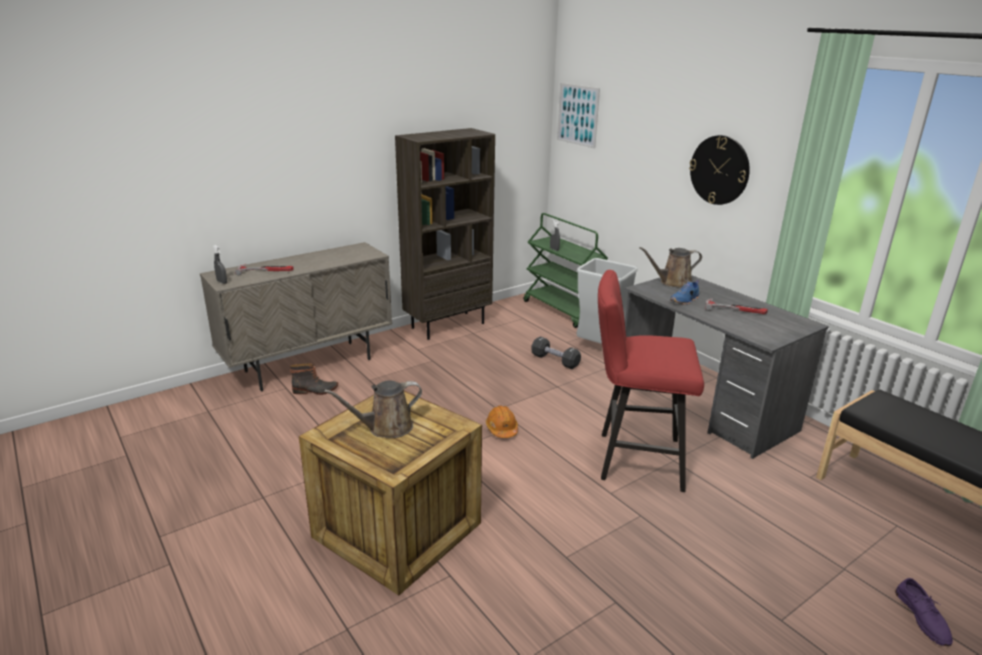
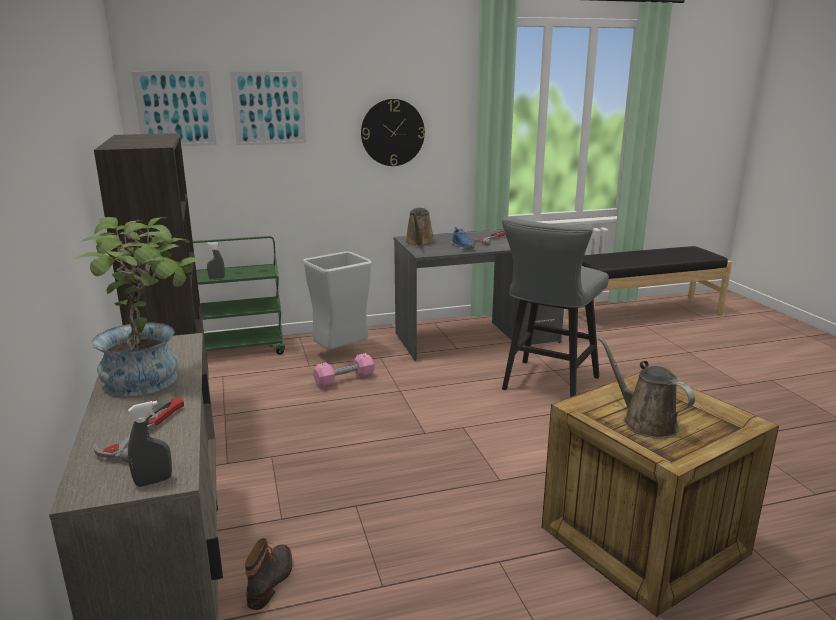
camera: 70 degrees left, 5 degrees down
(320, 260) = (153, 379): none -> potted plant
(386, 428) = (645, 422): brown watering can -> brown watering can turned 150 degrees clockwise
(502, 429) = (467, 438): orange hard hat -> none
(555, 360) = (344, 380): black dumbbell -> pink dumbbell
(630, 125) = (268, 108): none -> picture
(632, 459) = (546, 385): red stool -> grey stool
(923, 617) = (730, 346): purple shoe -> none

